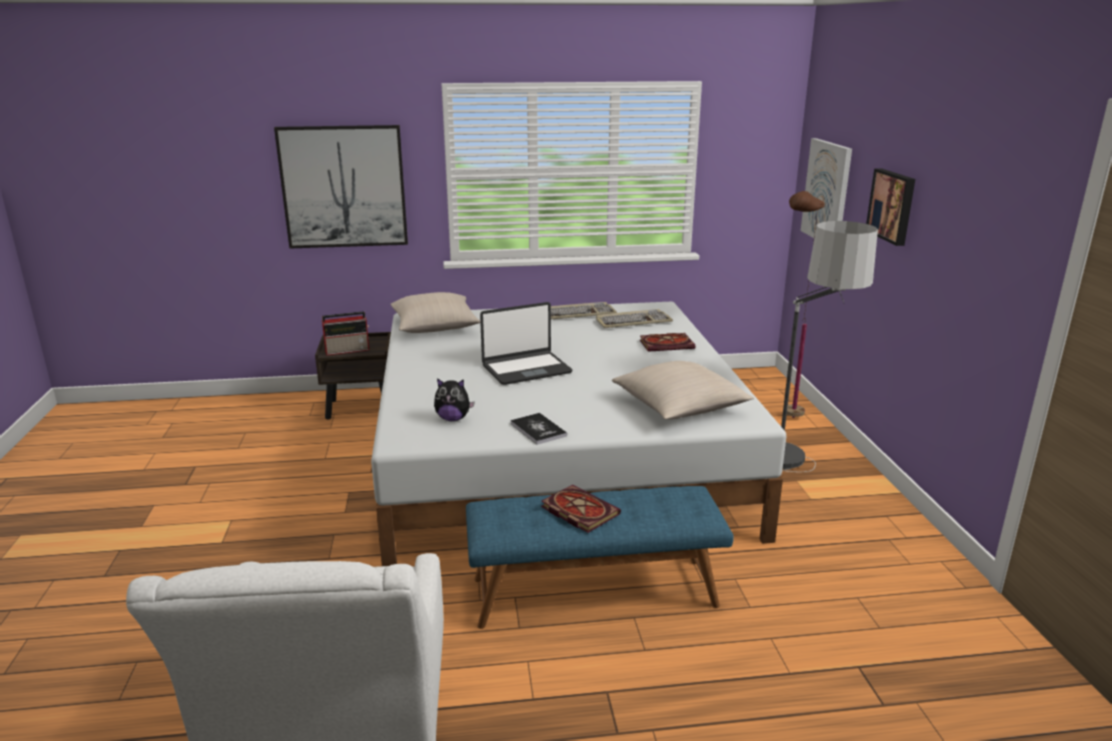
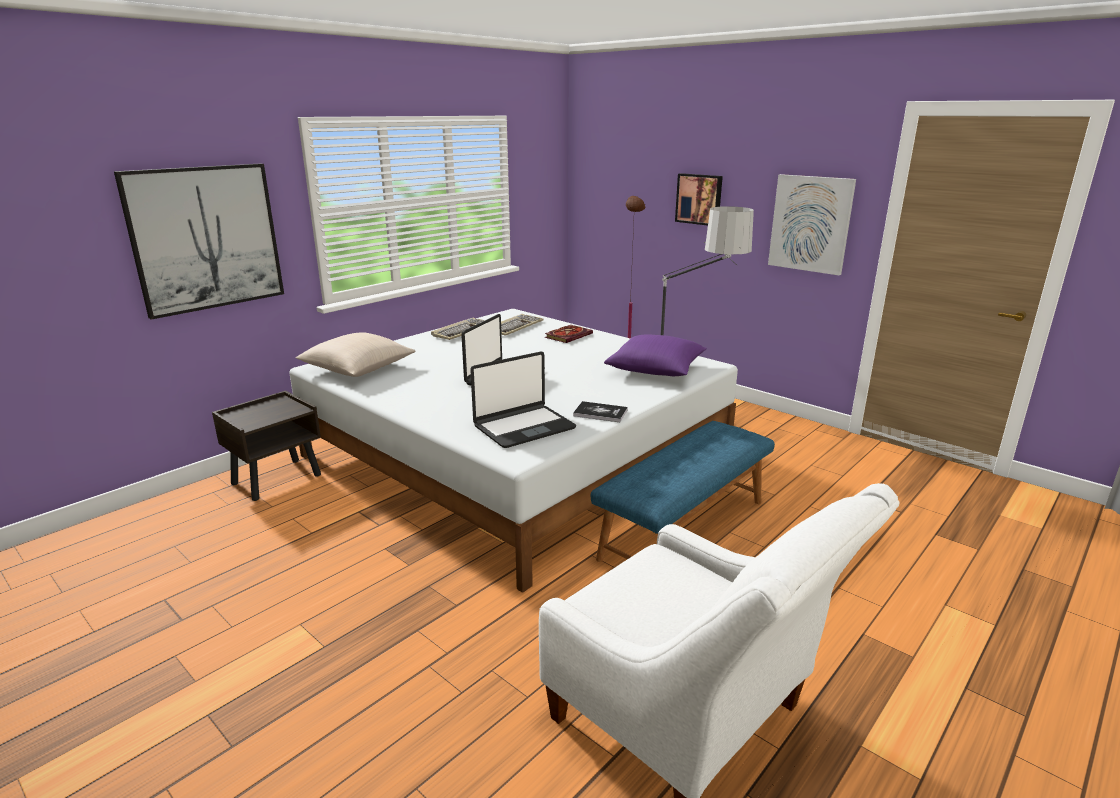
camera: 40 degrees left, 0 degrees up
(348, 350) = (266, 417): radio -> none
(453, 419) = (523, 427): plush toy -> laptop
(577, 511) = (680, 462): book -> none
(679, 406) = (655, 370): beige pillow -> purple pillow
(827, 192) = (614, 200): picture -> picture (810, 224)

